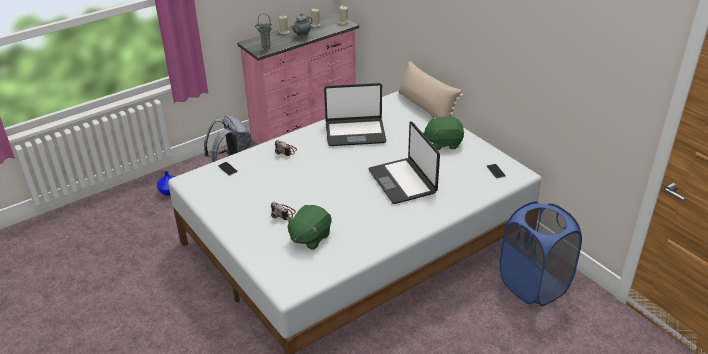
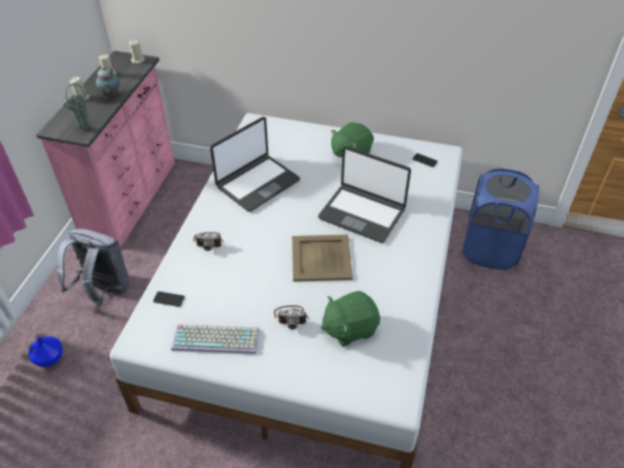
camera: 40 degrees left, 10 degrees up
(229, 201) = (217, 338): none -> keyboard
(309, 237) = (349, 328): green plush toy -> green plush toy turned 75 degrees clockwise
(341, 192) = (320, 257): none -> beige tray
(426, 108) = (293, 123): beige pillow -> none

